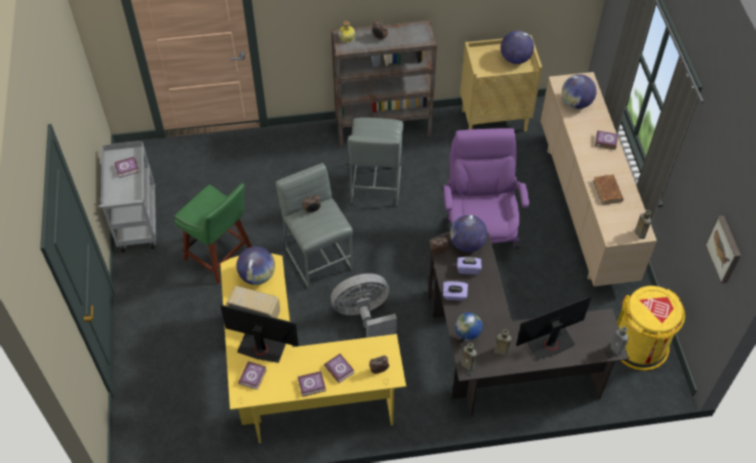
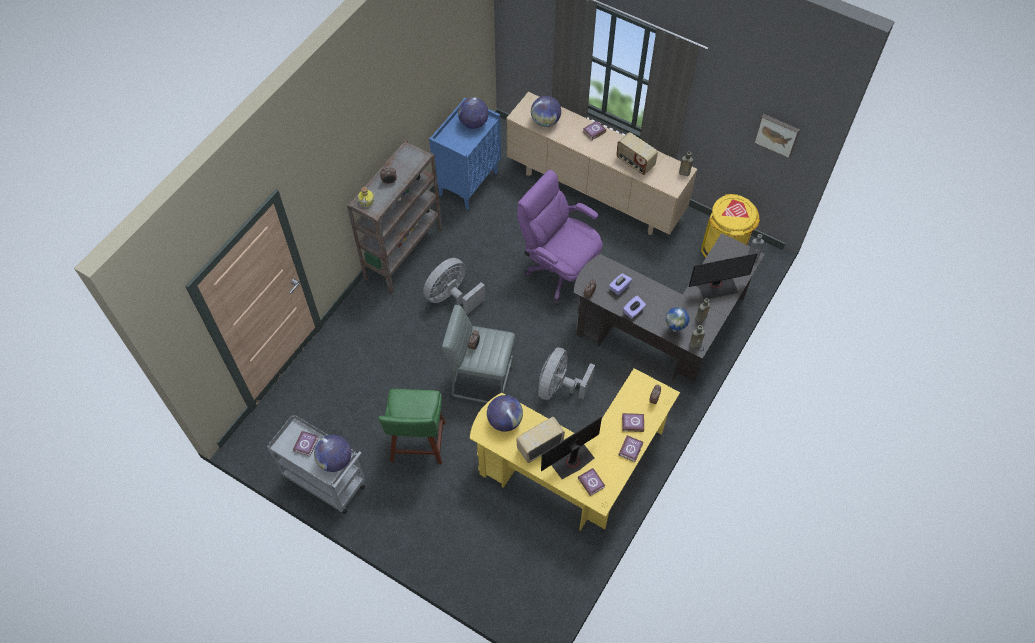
camera: 50 degrees left, 5 degrees up
(221, 256) = (417, 445): green chair -> green chair turned 105 degrees clockwise
(375, 185) = (452, 297): grey stool -> grey fan
(467, 244) = (598, 273): globe -> globe (335, 460)
(494, 120) = (468, 183): beige cabinet -> blue cabinet
(549, 342) = (716, 286): monitor -> monitor turned 120 degrees counterclockwise
(607, 191) = (635, 162): brown book -> radio

